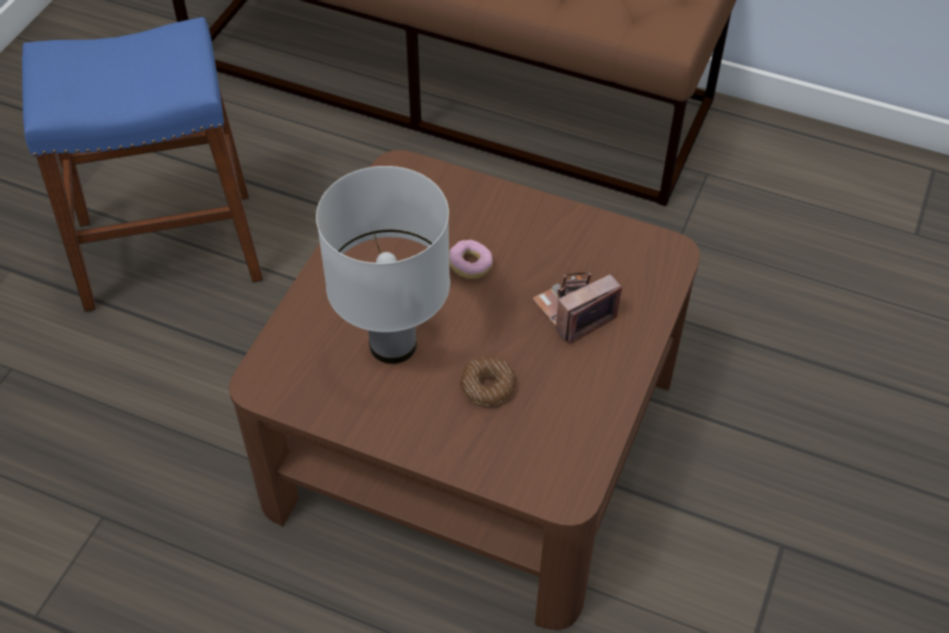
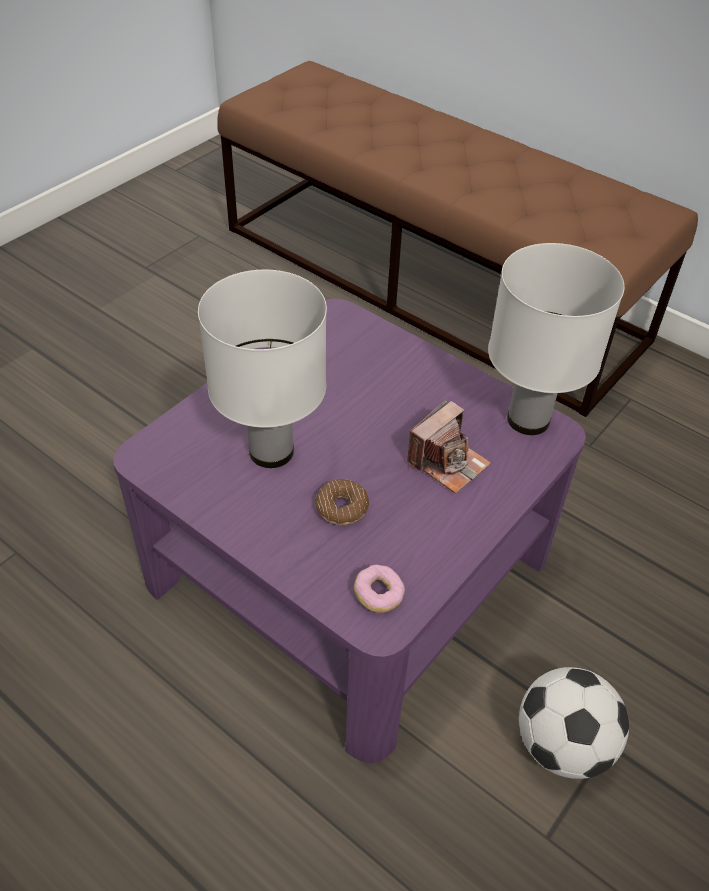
camera: 15 degrees right, 5 degrees down
(169, 249) = (159, 359): blue stool -> none
(470, 266) = (367, 403): donut -> donut (378, 595)
(471, 437) = (347, 567): brown coffee table -> purple coffee table
(574, 311) = (447, 462): camera -> camera turned 150 degrees clockwise
(636, 245) = (527, 420): none -> white table lamp
(741, 559) = (563, 745): none -> football

